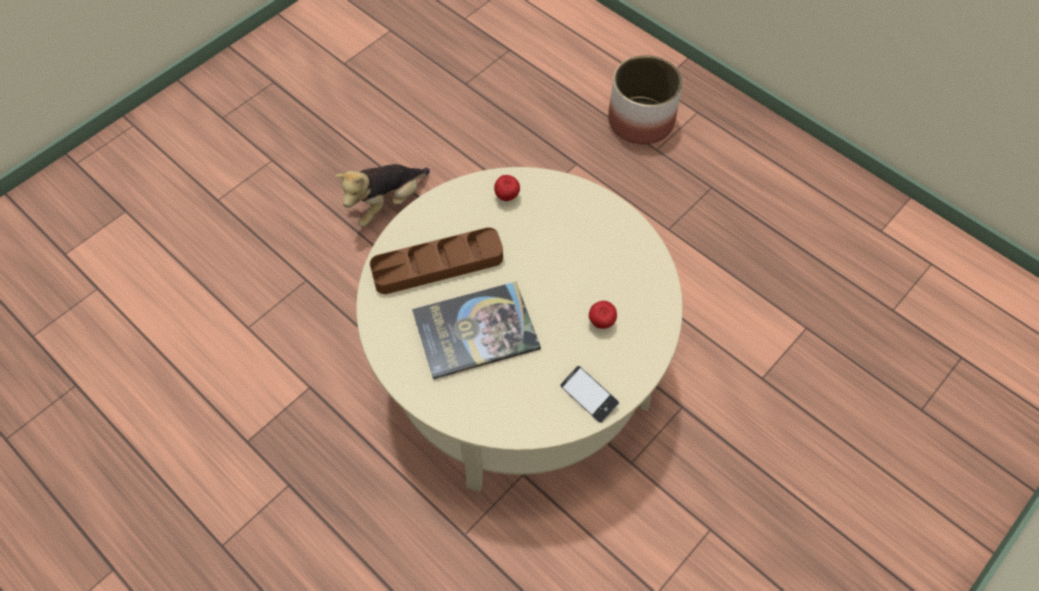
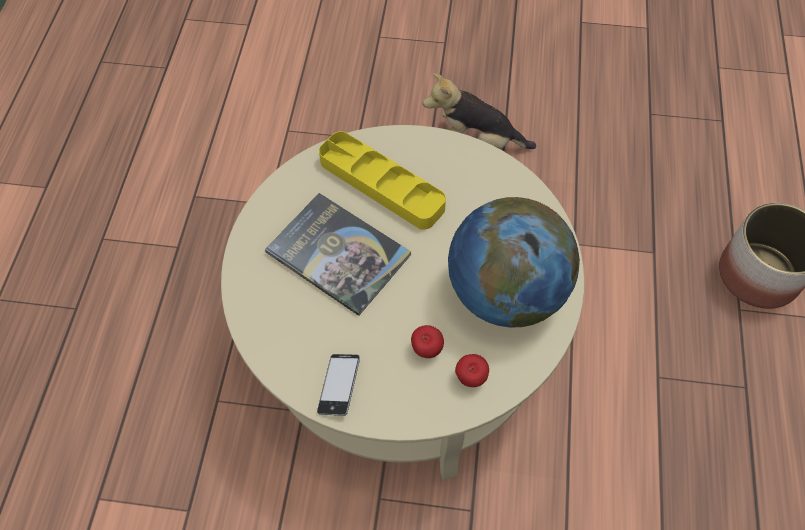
camera: 55 degrees right, 0 degrees up
(438, 265) = (381, 184): brown tray -> yellow tray
(507, 197) = (498, 190): apple -> apple (470, 378)
(594, 247) = (506, 293): none -> globe

